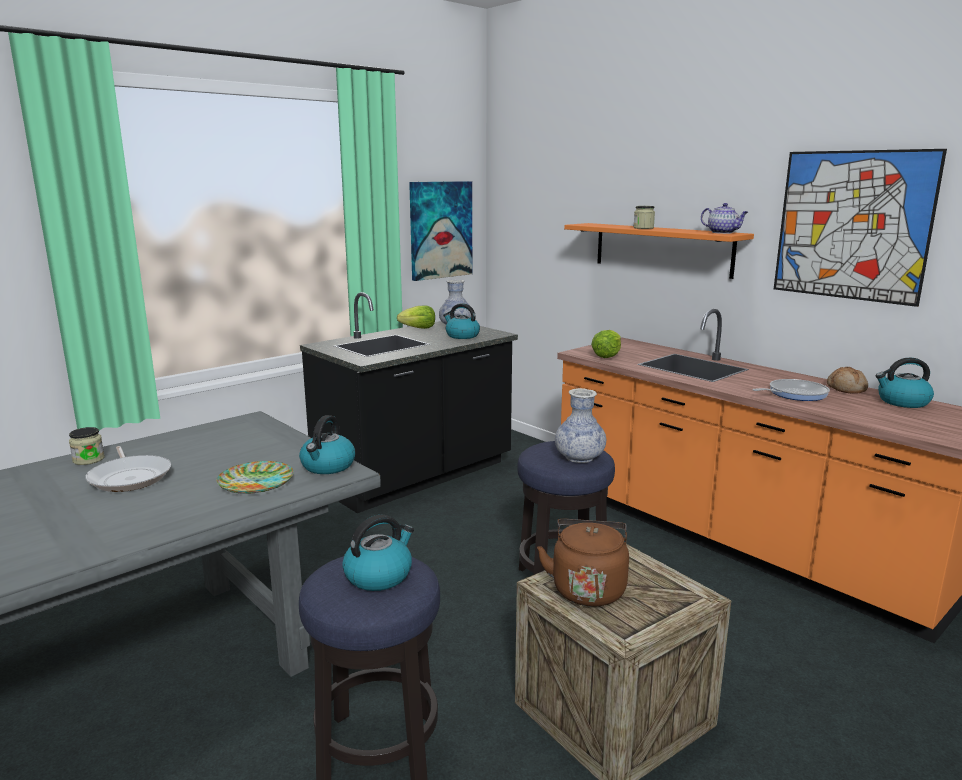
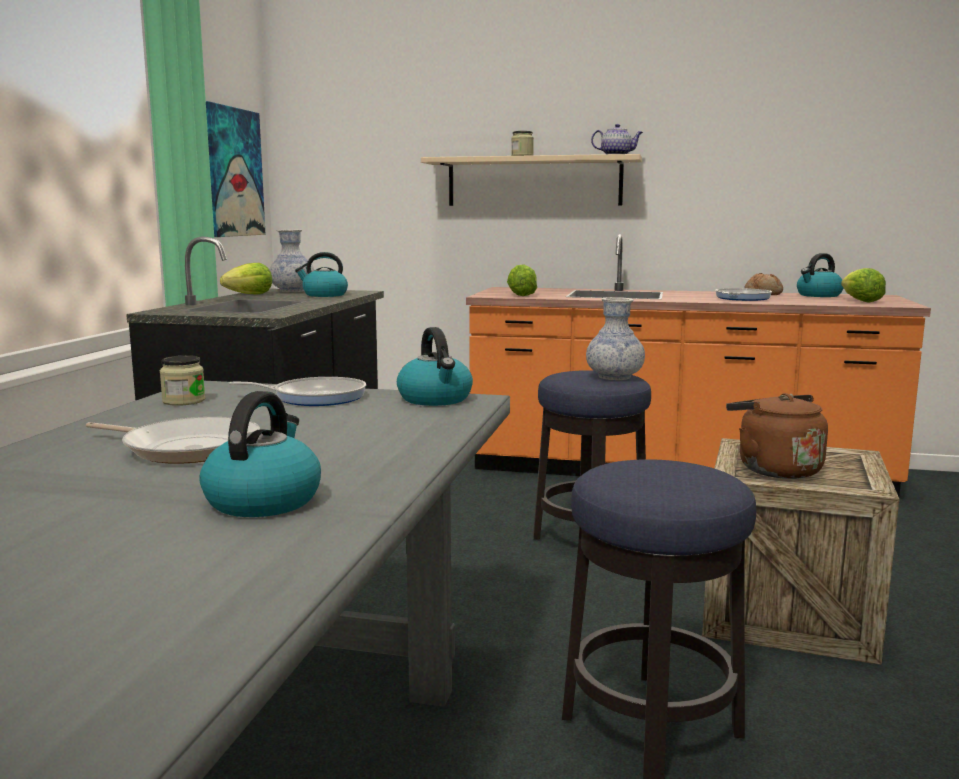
camera: 35 degrees left, 5 degrees down
(88, 460) = (52, 448): jar -> jar (183, 401)
(256, 482) = (388, 421): plate -> none
(275, 445) = (314, 397): none -> frying pan
(379, 575) = (666, 473): kettle -> kettle (263, 500)
(662, 249) = (534, 182): orange shelf -> beige shelf
(852, 225) = (740, 141): picture -> none
(918, 422) = (860, 301): none -> lettuce

